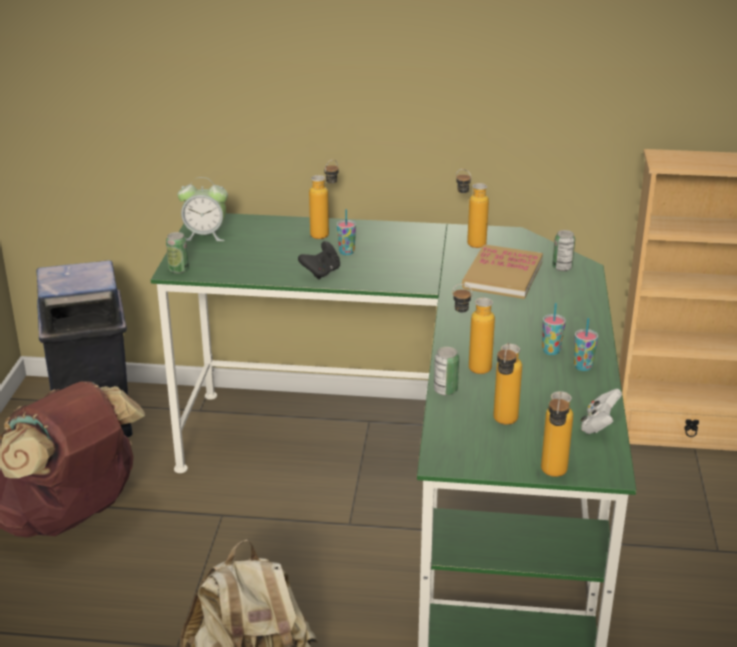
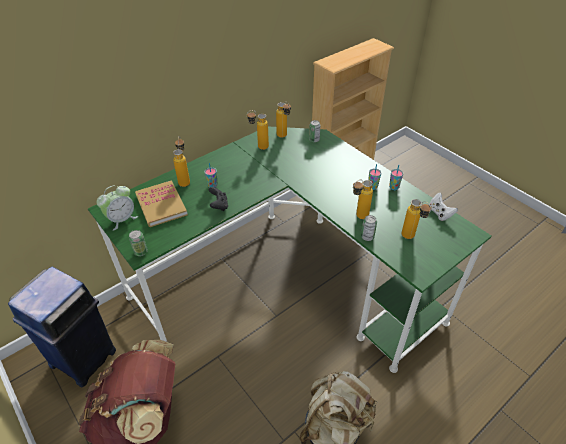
camera: 45 degrees left, 15 degrees up
(502, 275) = (298, 158): book -> book (161, 205)
(552, 476) = (462, 251): bottle -> bottle (284, 137)

